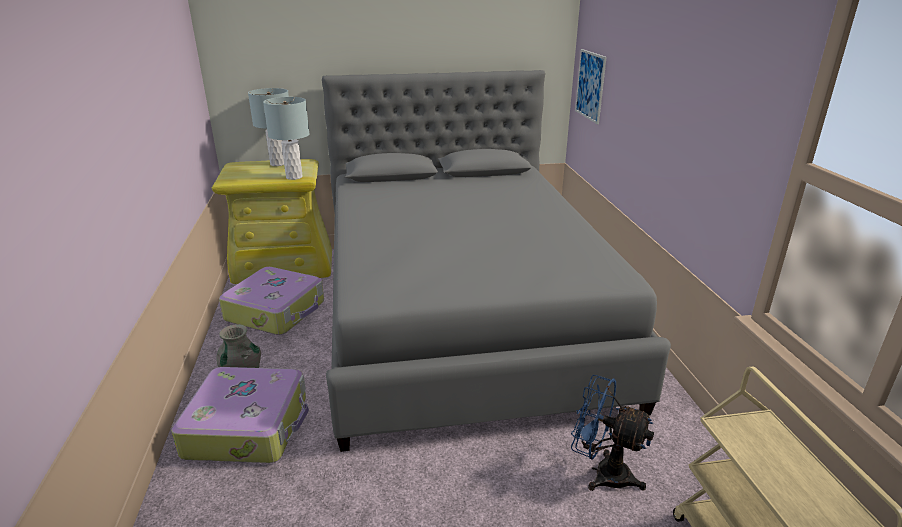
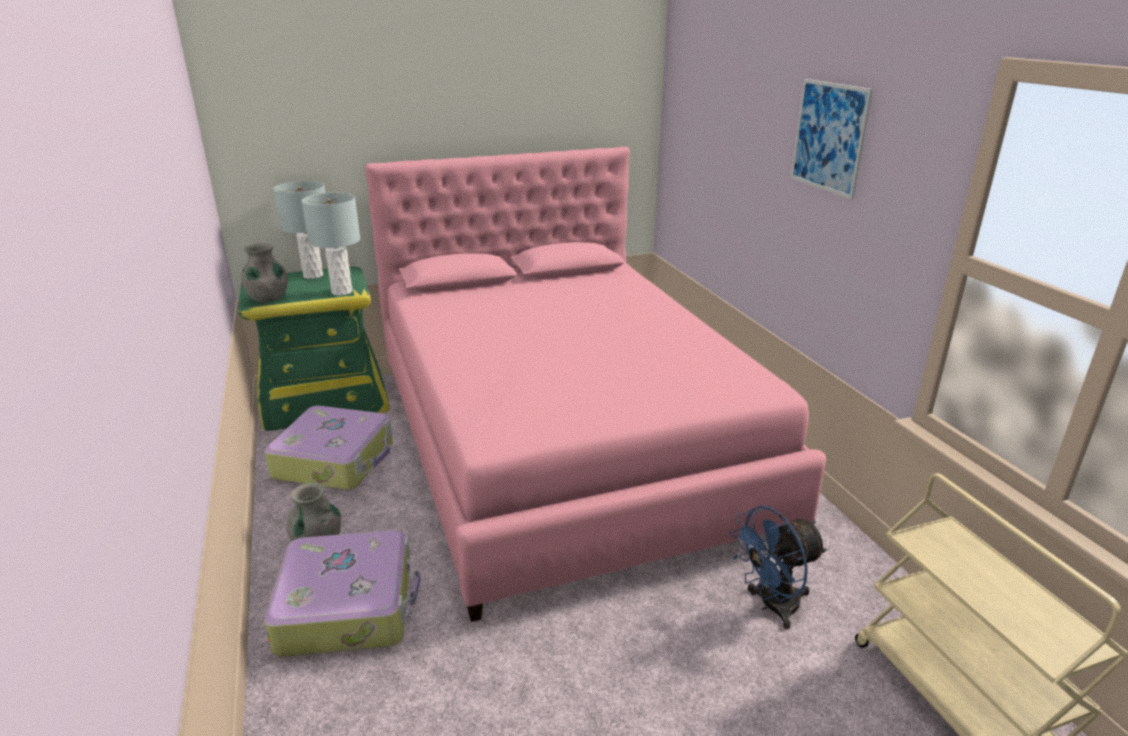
camera: 10 degrees left, 0 degrees up
(236, 179) = (268, 299): none -> grey vase
(284, 266) = (326, 403): yellow nightstand -> green nightstand
(461, 313) = (564, 441): grey bed -> pink bed
(590, 85) = (685, 164): picture -> picture (829, 137)
(602, 472) = (771, 606): blue fan -> blue fan turned 45 degrees counterclockwise

